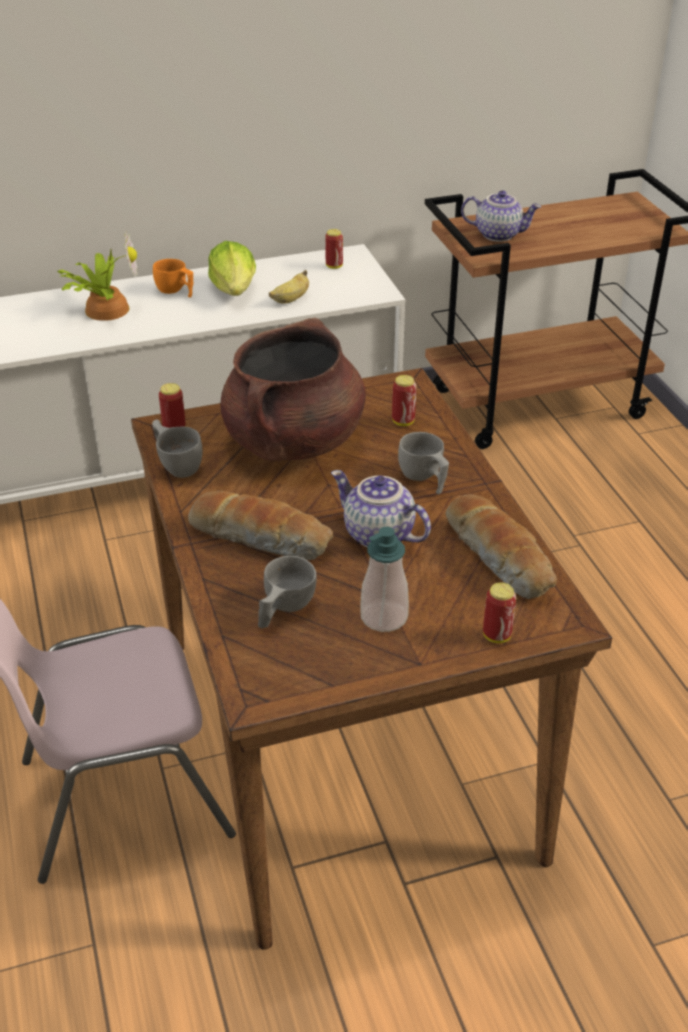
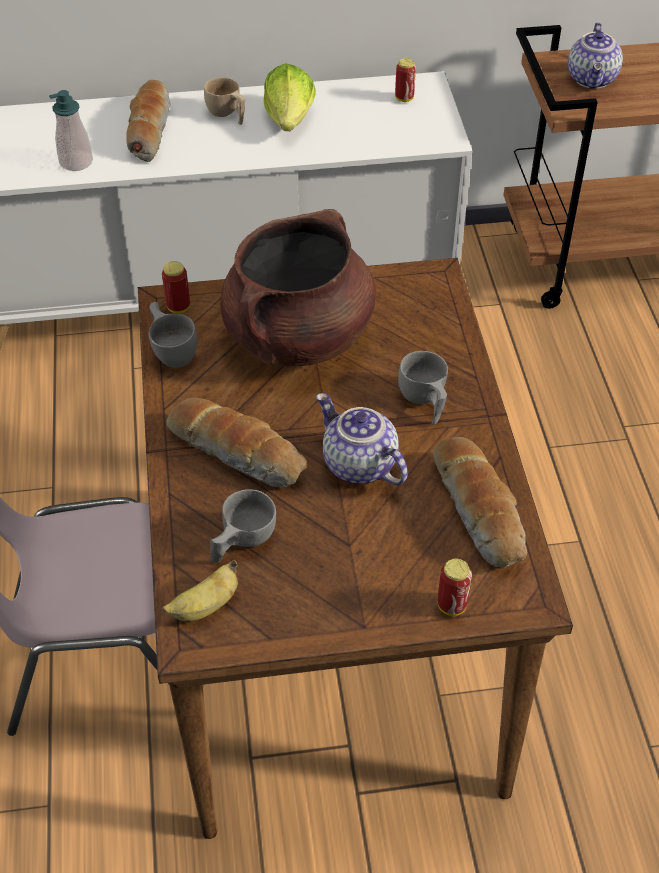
camera: 10 degrees right, 10 degrees up
(105, 309) = (149, 129): potted plant -> bread
(175, 292) = (227, 115): orange cup -> beige cup
(291, 299) = (347, 138): banana -> banana (205, 606)
(384, 617) = (341, 566): soap dispenser -> soap dispenser (76, 162)
(403, 421) = (419, 326): can -> none
(498, 234) = (593, 79): teapot -> teapot turned 75 degrees clockwise

